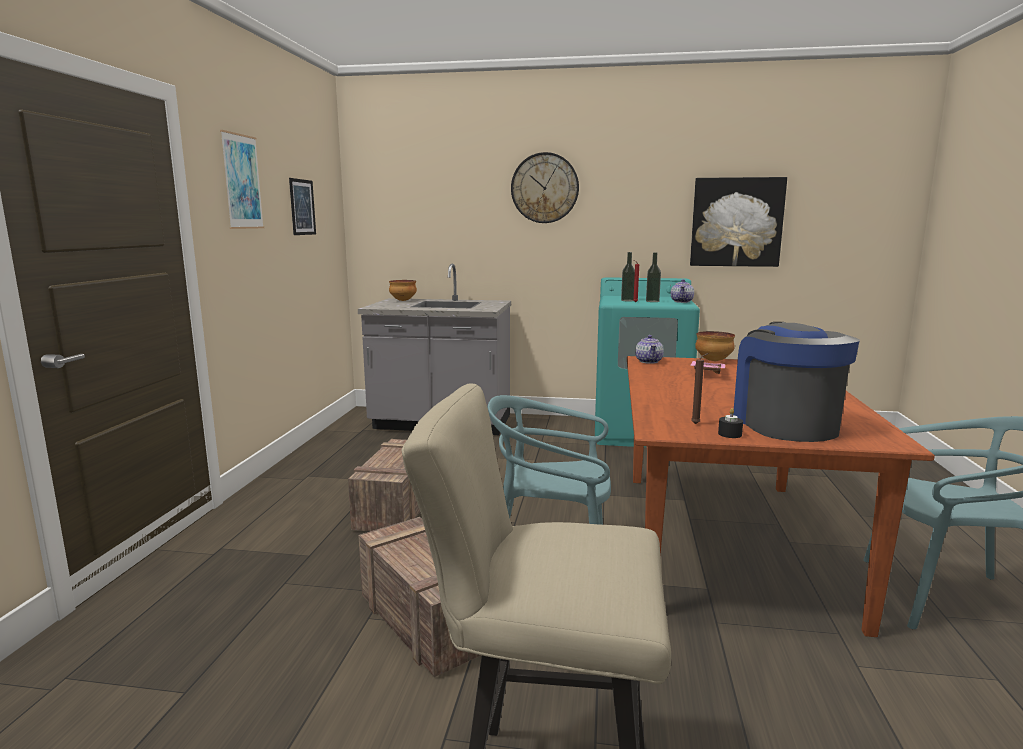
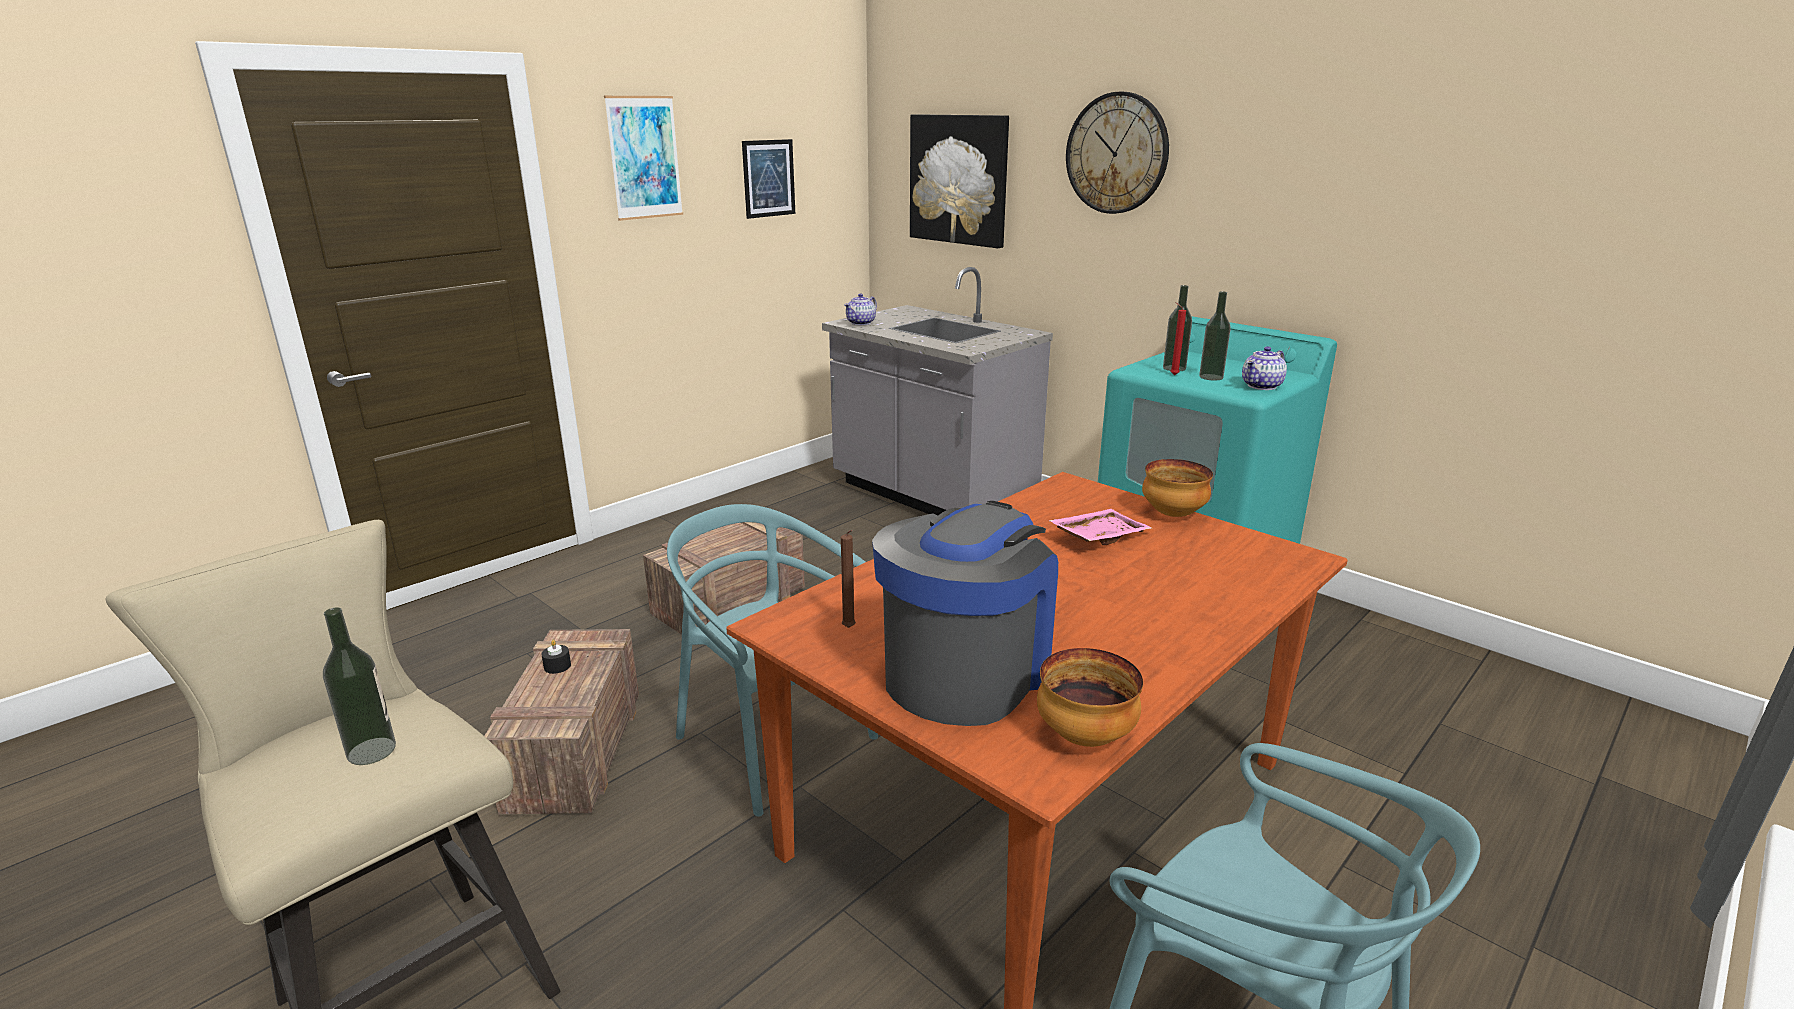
camera: 35 degrees right, 10 degrees up
(403, 300) = (909, 313): bowl -> bowl (1083, 736)
(597, 544) = (371, 751): none -> bottle
(649, 361) = (1066, 490): teapot -> teapot (861, 323)
(730, 434) = (848, 661): black candle -> black candle (557, 666)
(736, 222) = (1447, 241): picture -> picture (959, 180)

